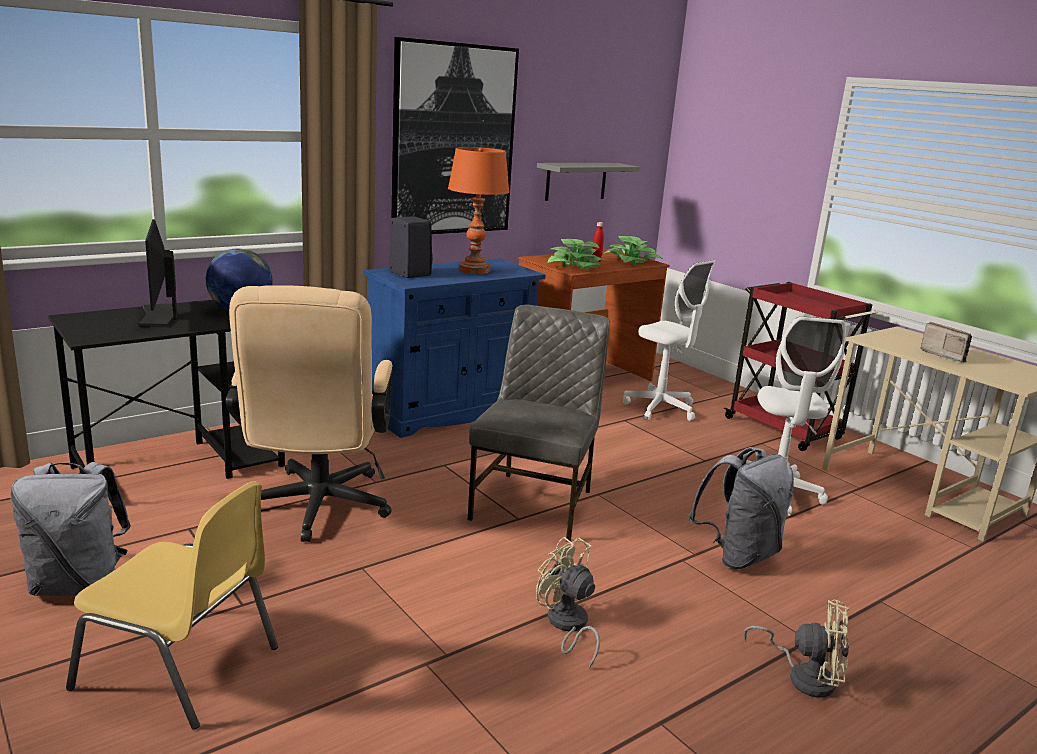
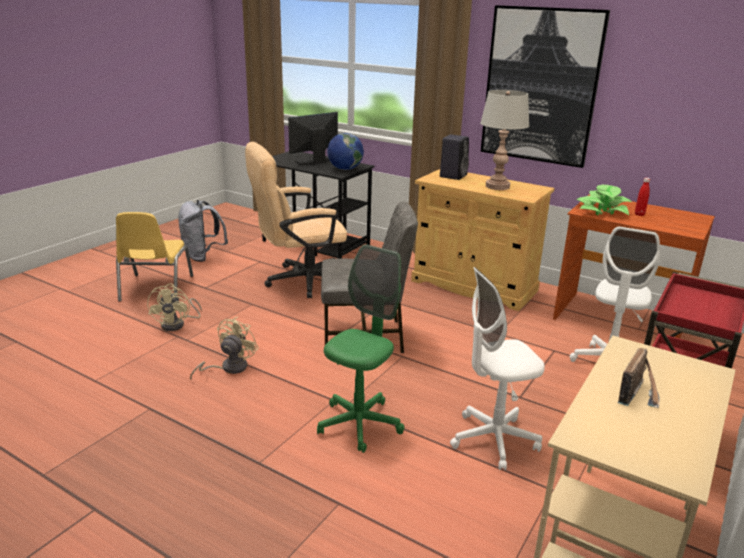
camera: 70 degrees right, 5 degrees up
(449, 410) = (473, 286): blue cabinet -> beige cabinet
(474, 270) = (497, 186): orange table lamp -> grey table lamp
(576, 181) = (675, 138): grey shelf -> none
(632, 261) = (677, 225): potted plant -> none
(737, 555) = (359, 424): grey backpack -> green office chair
(804, 676) = (213, 461): beige fan -> beige fan (177, 324)

